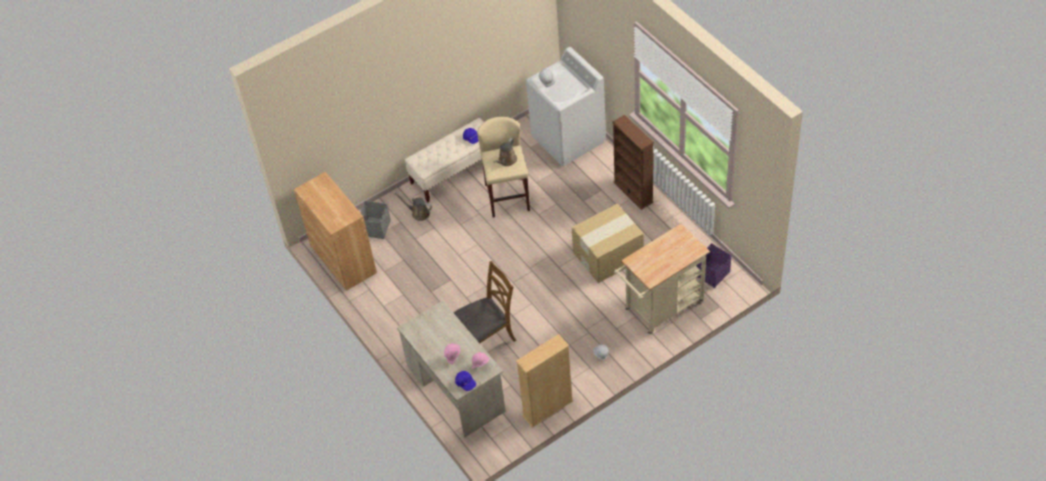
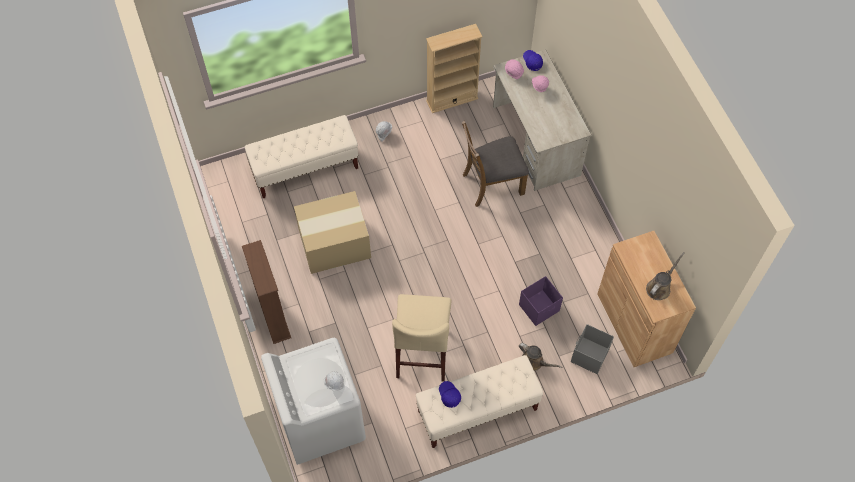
camera: 170 degrees left, 10 degrees up
(506, 161) = (419, 315): brown watering can -> brown watering can (659, 287)
(660, 308) = (305, 169): beige cart -> beige bench
(711, 274) = (236, 192): purple storage box -> purple storage box (539, 308)

